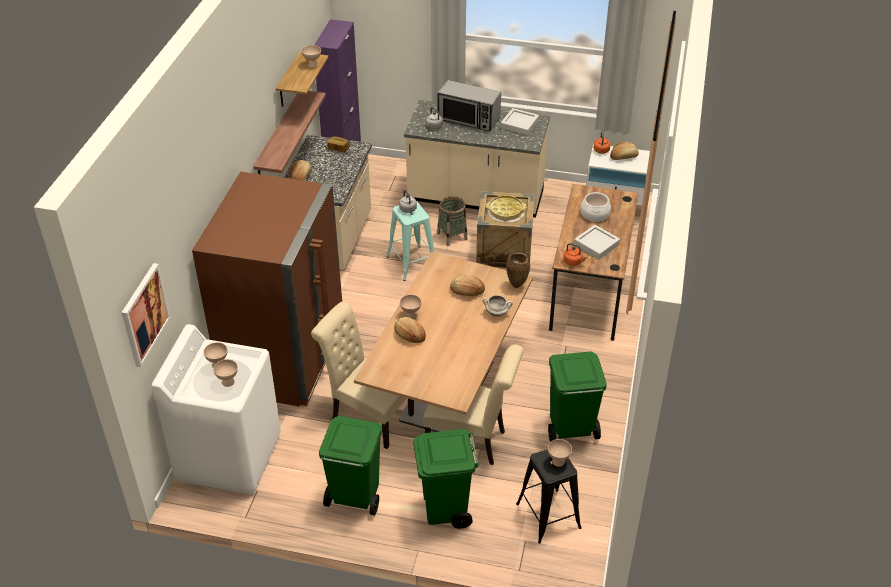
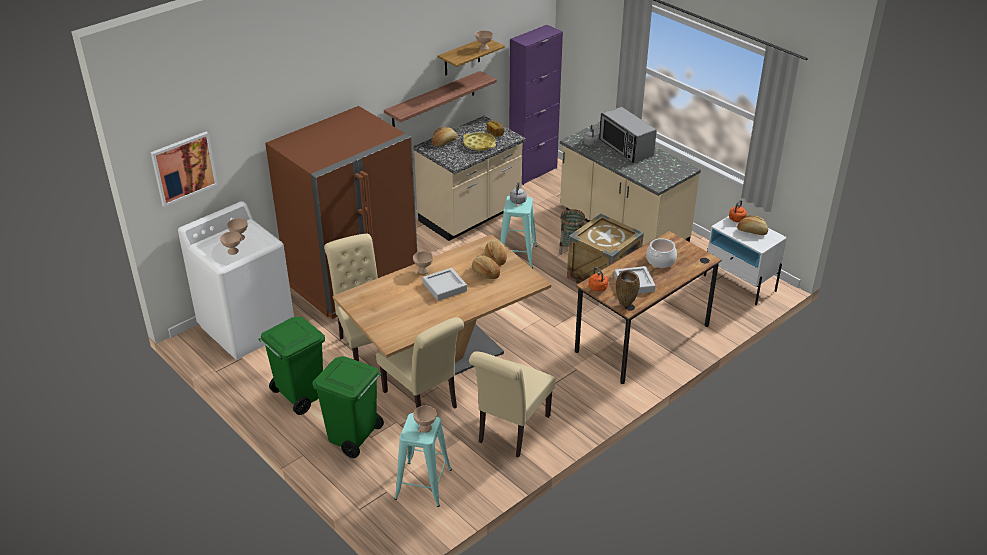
camera: 35 degrees right, 5 degrees down
(409, 335) = (406, 284): bread -> bread (496, 258)
(497, 313) = (491, 298): white cooking pot -> none
(505, 210) = (606, 235): yellow tray -> yellow tray (479, 144)
(517, 285) = (530, 285): brown vase -> brown vase (626, 305)
(519, 124) = (665, 166): grey tray -> grey tray (444, 287)
(548, 516) = (423, 484): black stool -> turquoise stool
(570, 429) = (511, 431): green trash can -> beige chair

